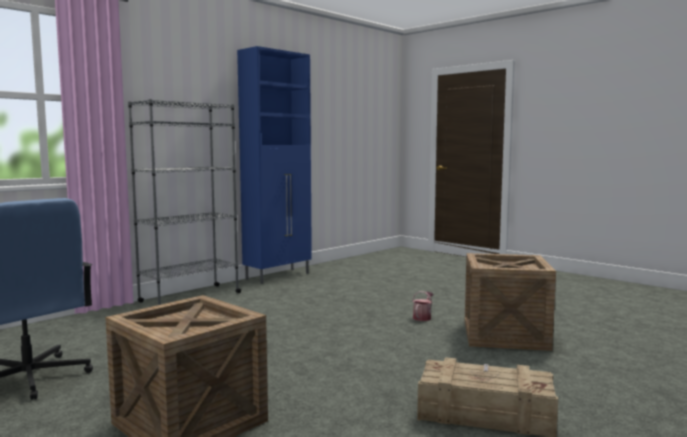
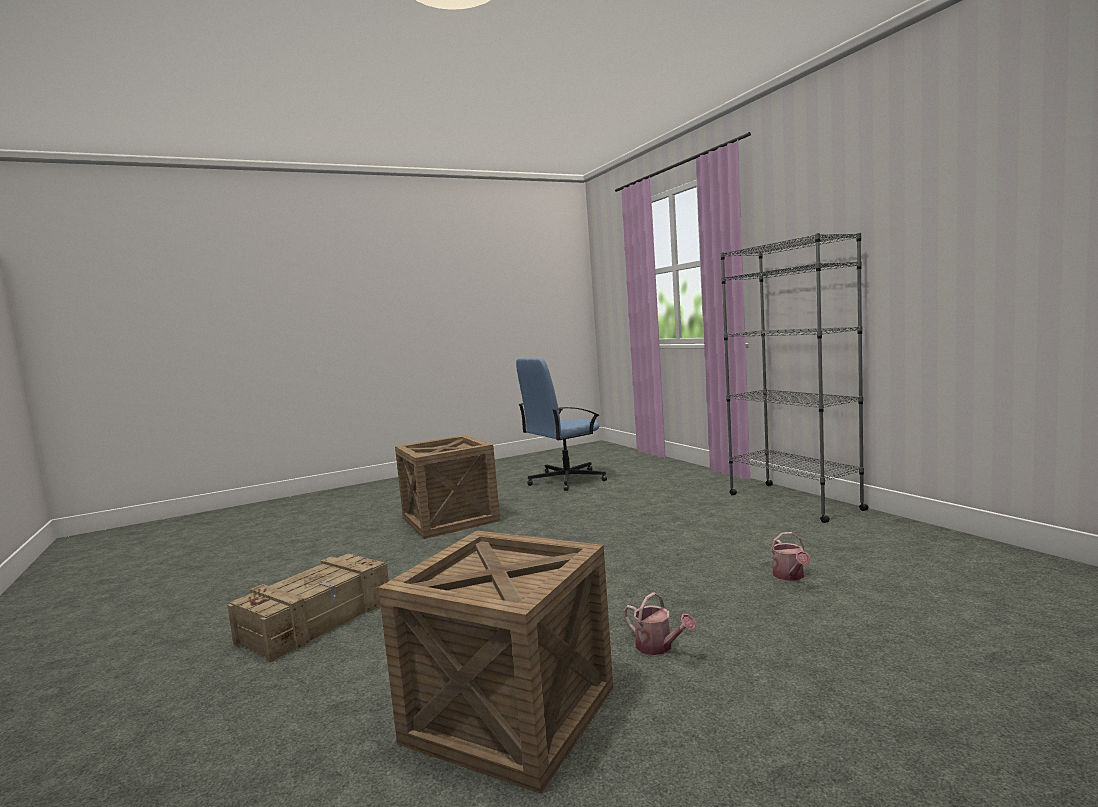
camera: 110 degrees right, 0 degrees up
(279, 276) = (967, 546): blue cabinet -> none
(327, 299) = (790, 576): none -> watering can

